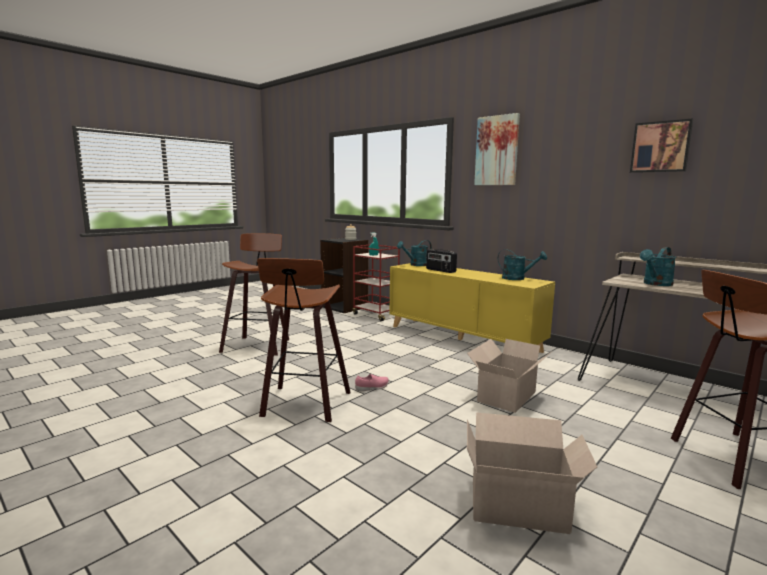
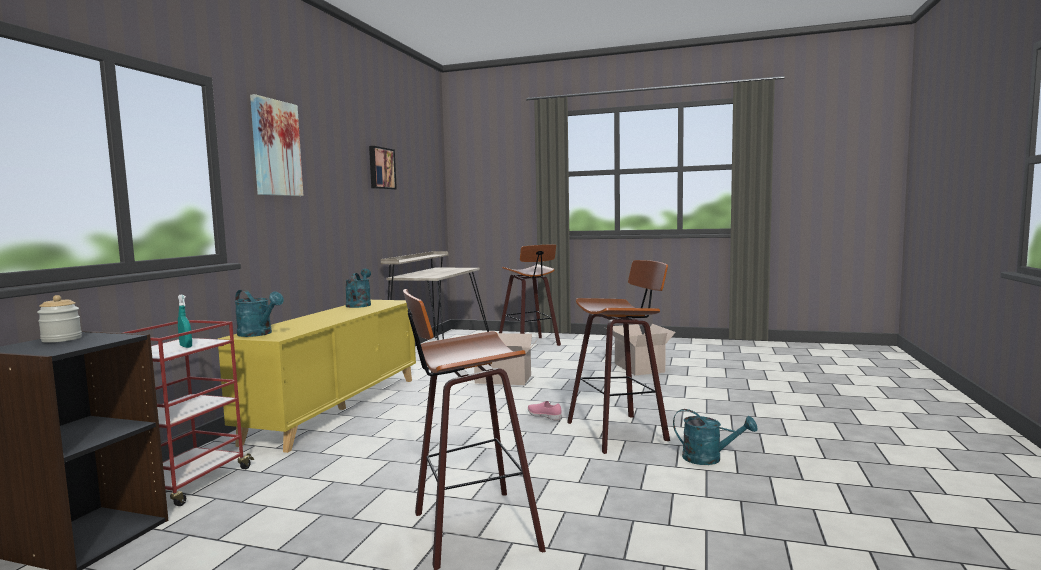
camera: 115 degrees left, 5 degrees down
(440, 270) = (316, 322): radio -> none
(655, 284) = (435, 274): turquoise watering can -> turquoise watering can (709, 459)

